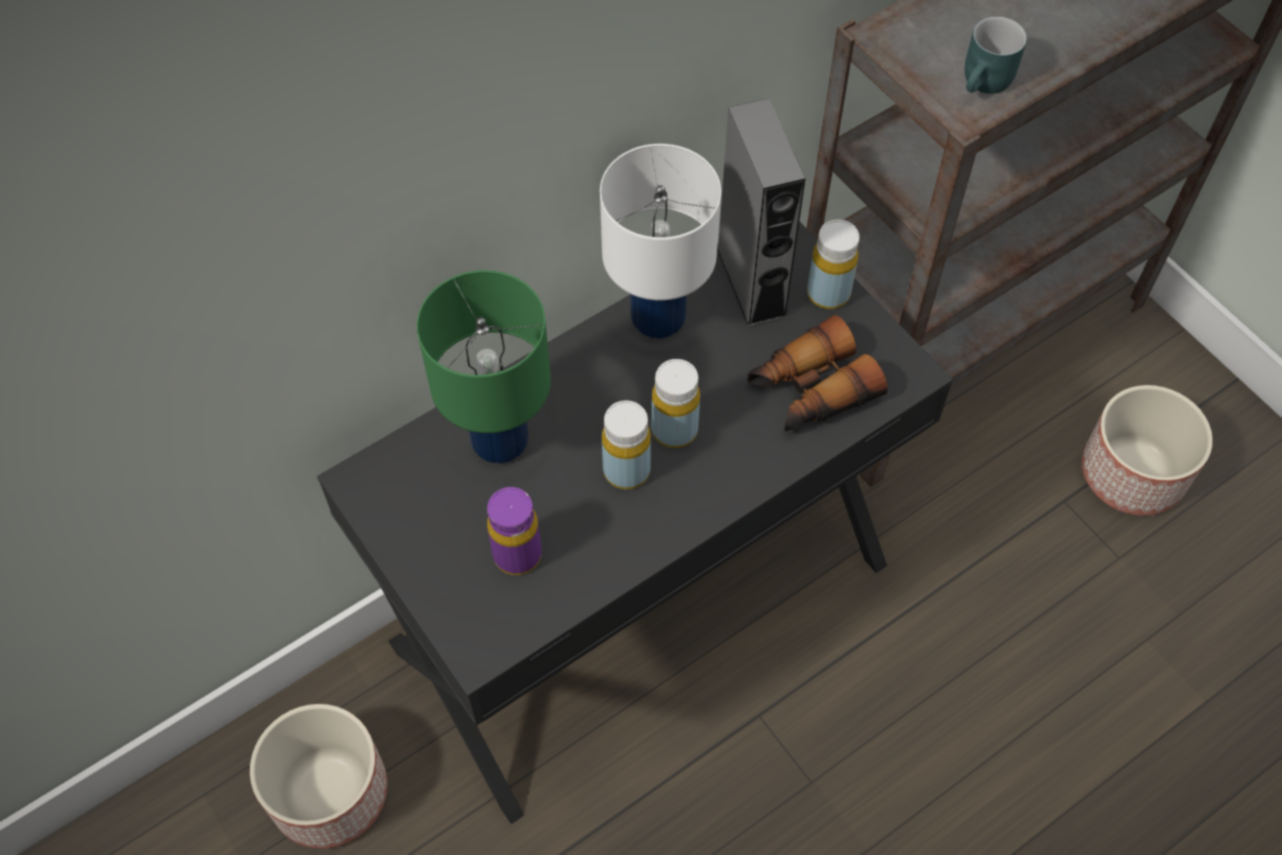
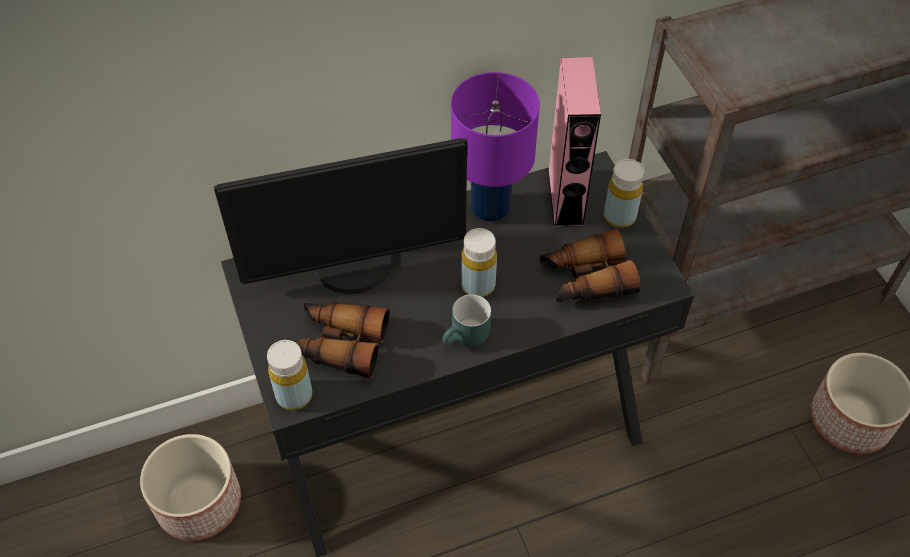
camera: 15 degrees right, 5 degrees down
(501, 439) = (354, 264): green table lamp -> monitor
(517, 554) = (339, 344): purple bottle -> binoculars
(626, 470) = (435, 305): yellow bottle -> yellow bottle (294, 395)
(659, 322) = (491, 210): white table lamp -> purple table lamp
(751, 282) = (565, 197): grey speaker -> pink speaker
(987, 84) = (755, 76): turquoise mug -> turquoise mug (467, 338)

